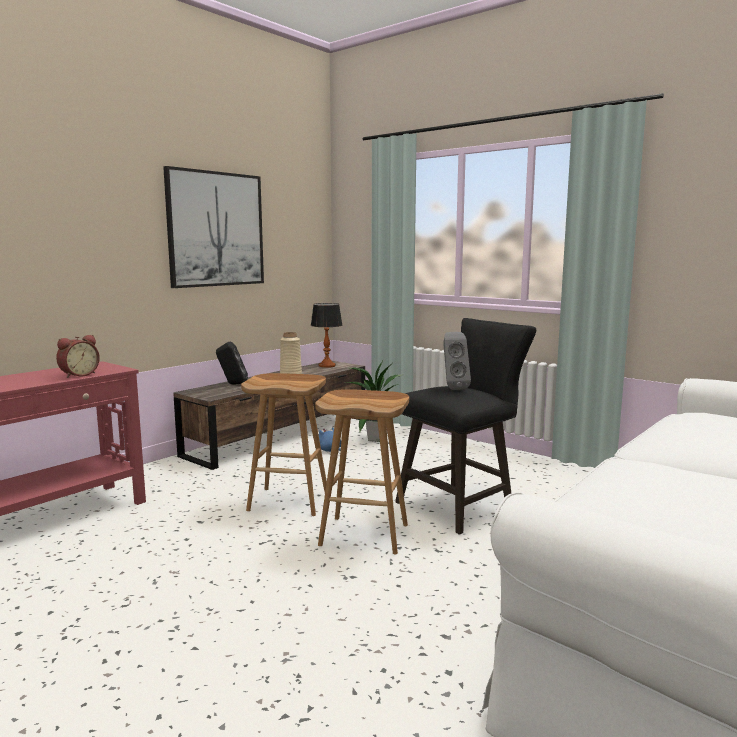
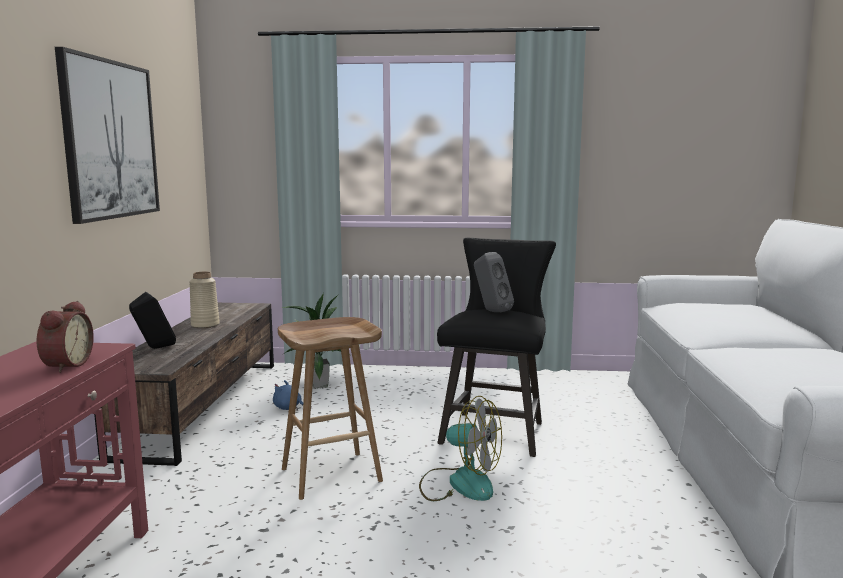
camera: 35 degrees left, 0 degrees up
(327, 366) = (228, 309): table lamp -> none
(365, 534) = (459, 483): brown stool -> fan

